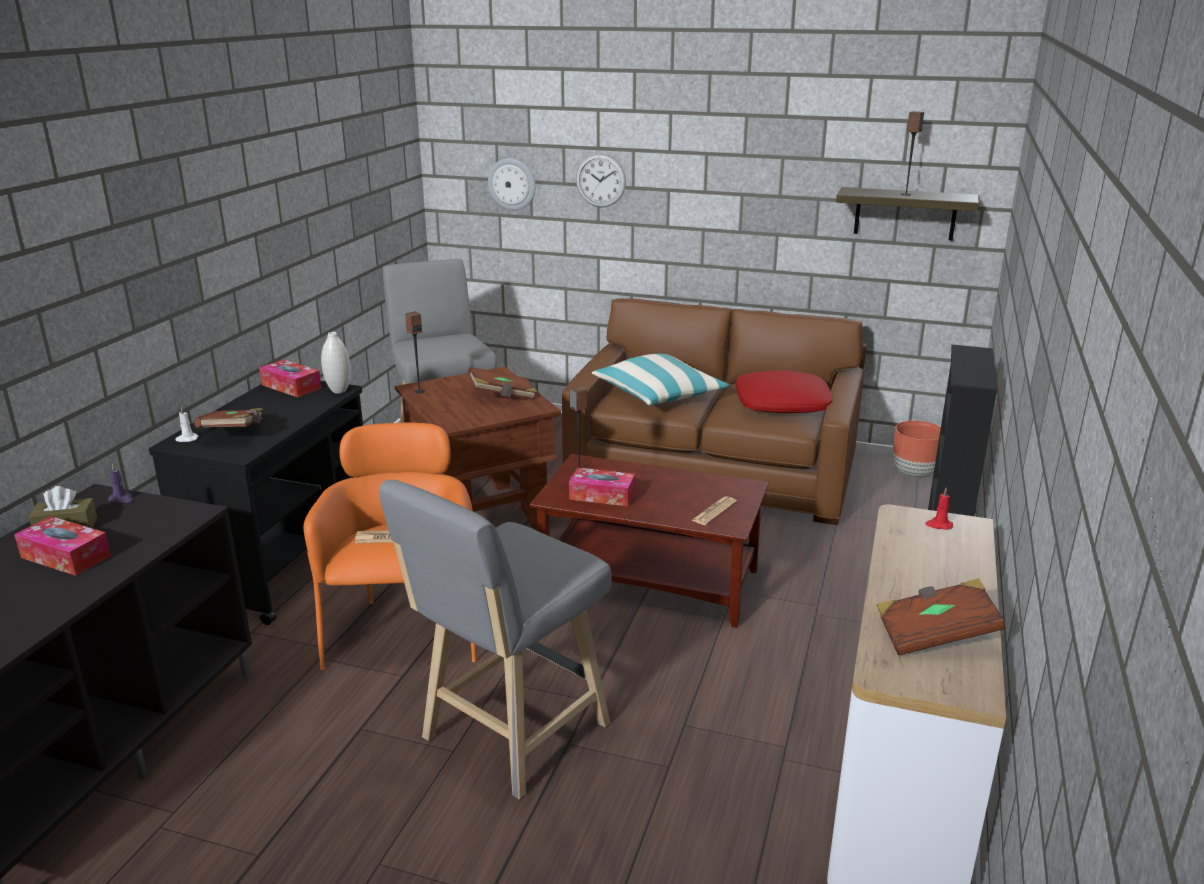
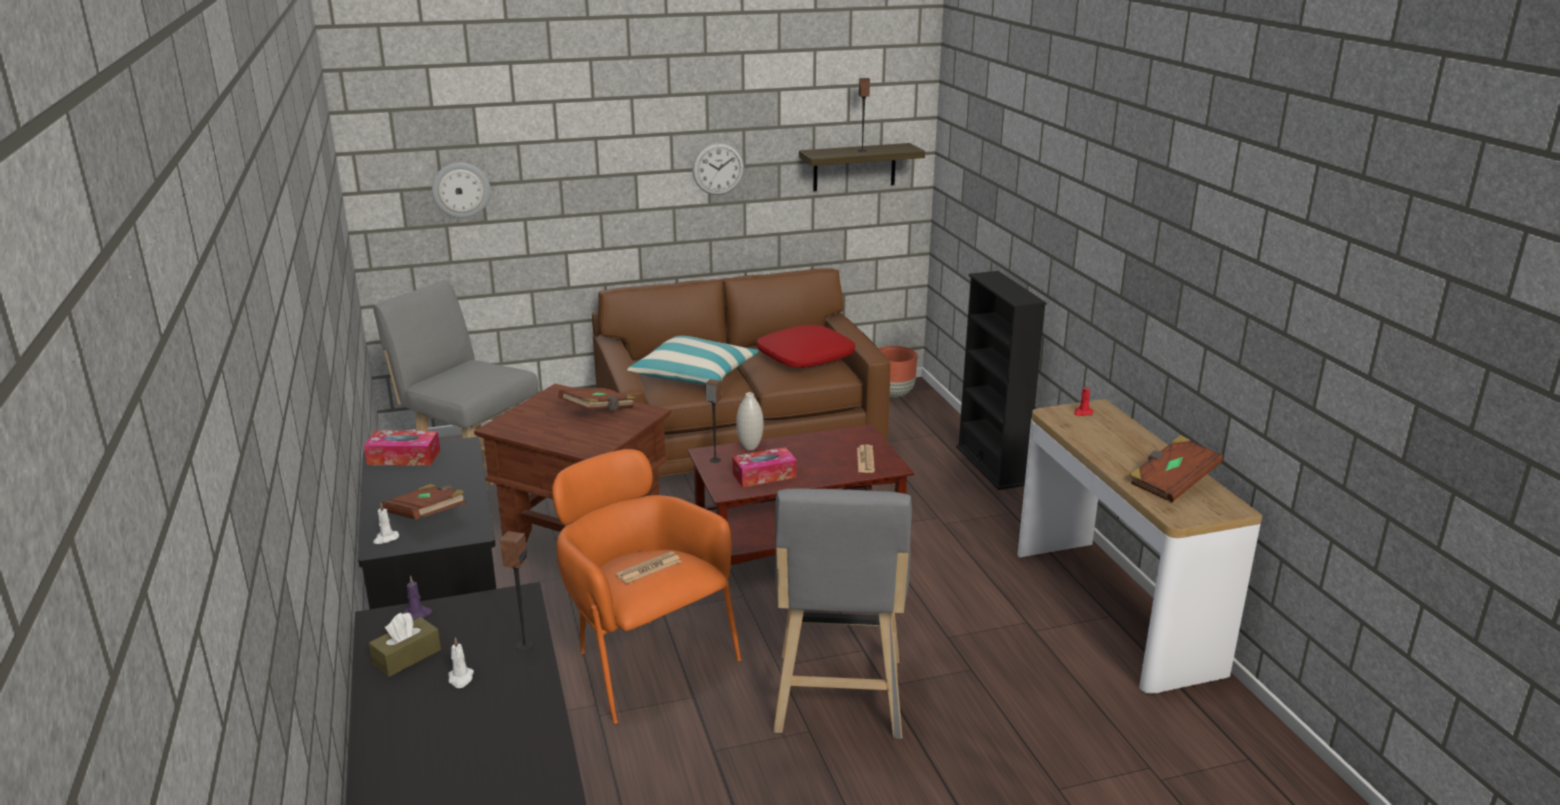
camera: 35 degrees left, 0 degrees up
(66, 556) = (461, 678): tissue box -> white candle
(339, 391) = (463, 447): white vase -> white vase (750, 447)
(419, 391) = (509, 429): speaker -> speaker (524, 646)
(600, 180) = (564, 173): wall clock -> wall clock (718, 168)

